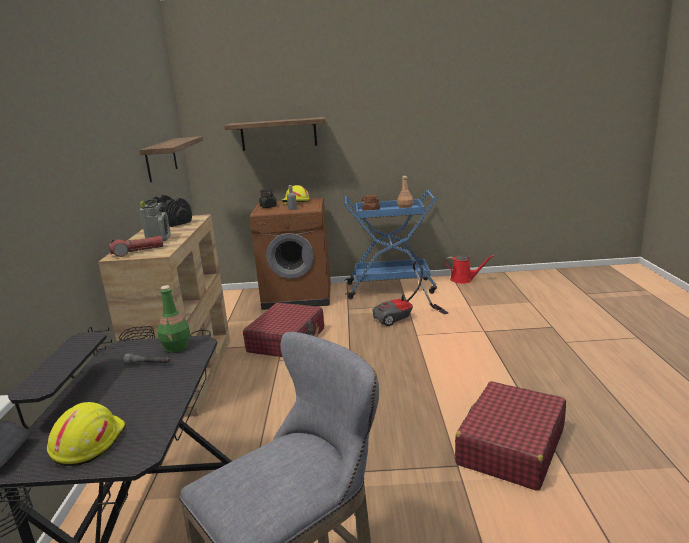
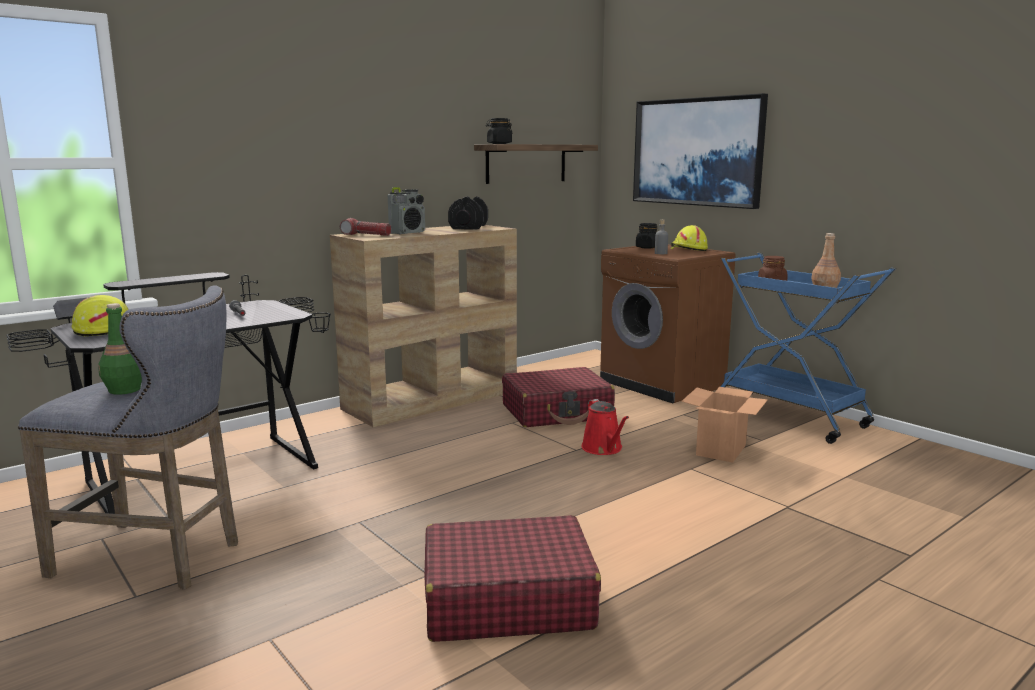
camera: 50 degrees right, 5 degrees down
(161, 146) = (499, 143): none -> black jar
(177, 347) = (277, 313): green bottle -> green bottle (125, 390)
(278, 134) = (697, 152): shelf -> picture
(405, 319) = (721, 450): vacuum cleaner -> cardboard box
(464, 280) = (926, 450): red watering can -> red watering can (603, 449)

